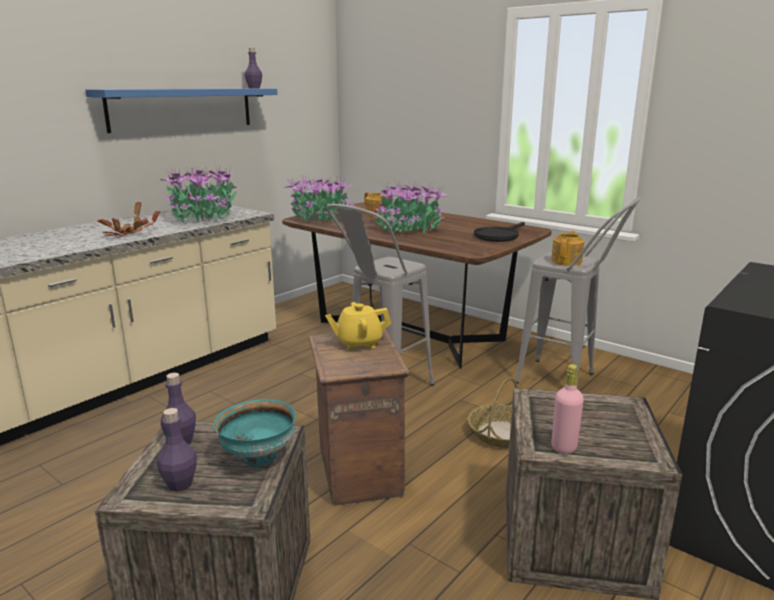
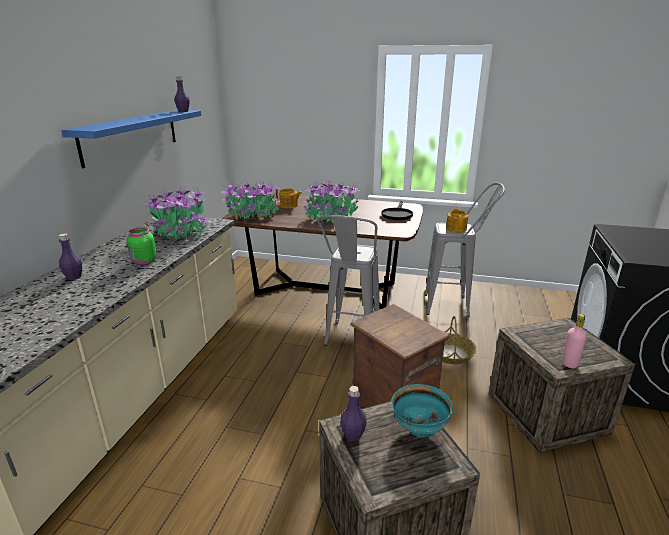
camera: 25 degrees left, 5 degrees up
(128, 234) = (144, 262): potted plant -> green jar
(180, 484) = (395, 469): purple bottle -> purple bottle (74, 277)
(358, 343) = (393, 320): yellow teapot -> none

